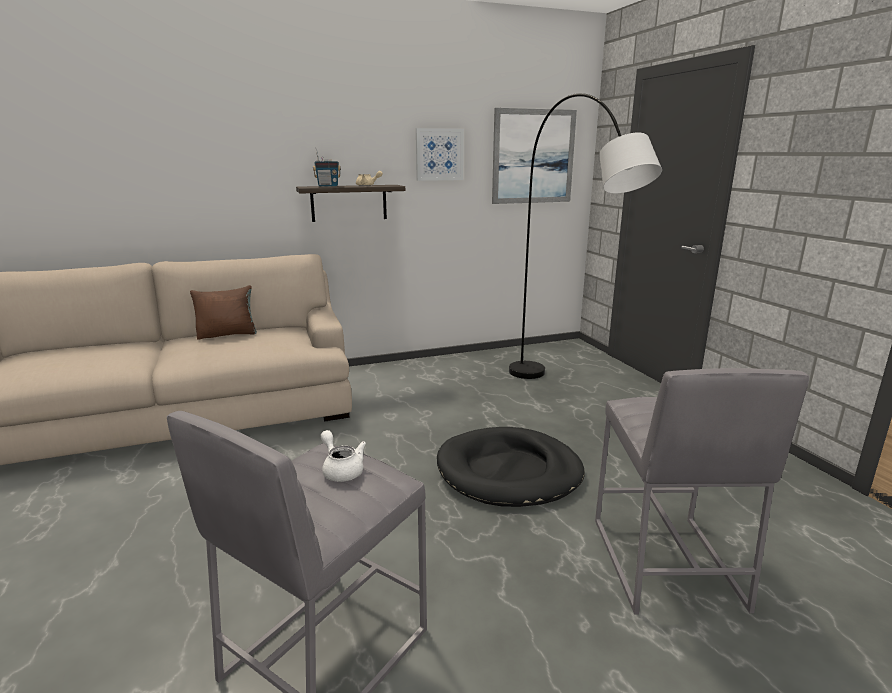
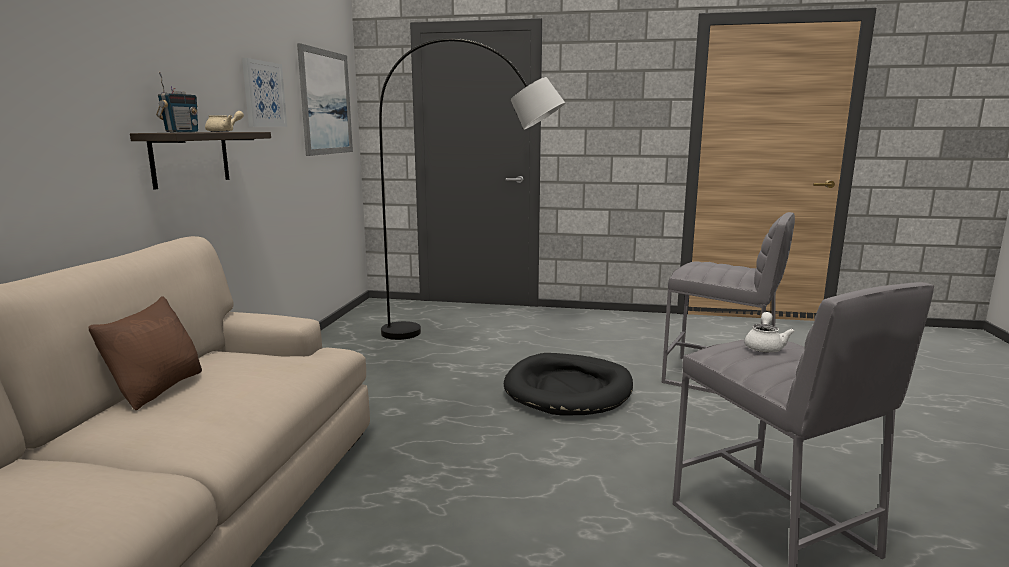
camera: 60 degrees left, 5 degrees down
(341, 469) = (764, 346): white teapot -> white teapot turned 120 degrees clockwise

